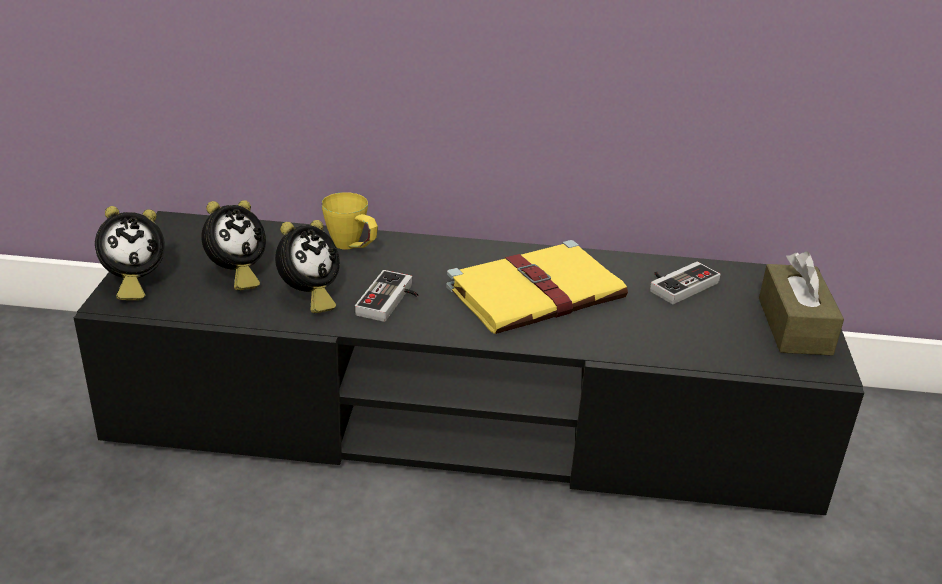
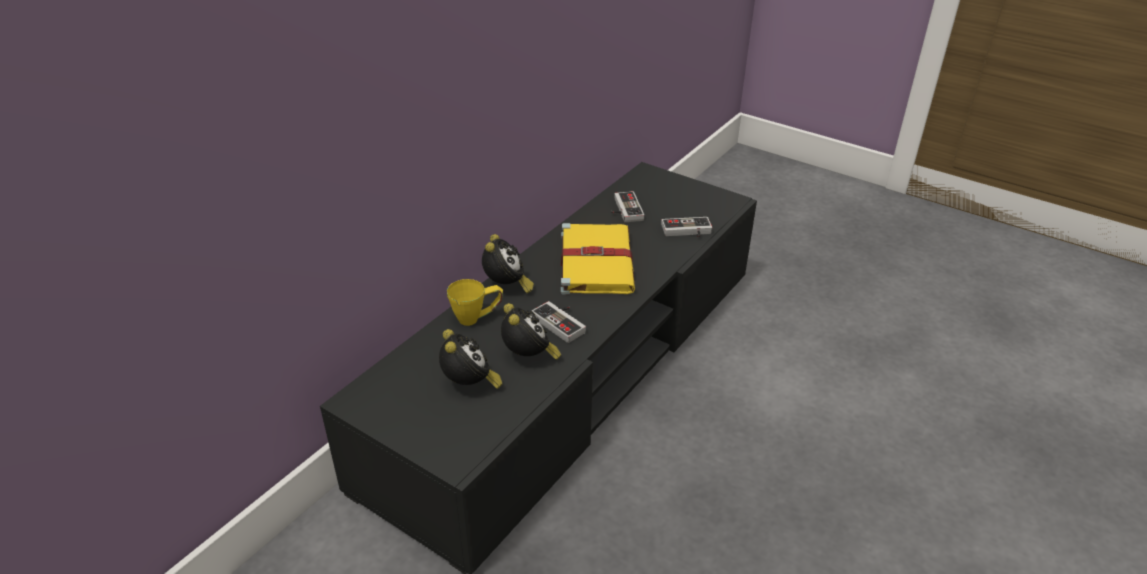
camera: 60 degrees left, 5 degrees up
(133, 284) = (438, 445): alarm clock -> alarm clock (506, 287)
(689, 346) = (687, 232): none -> game controller
(794, 326) = (690, 193): brown tissue box -> none

